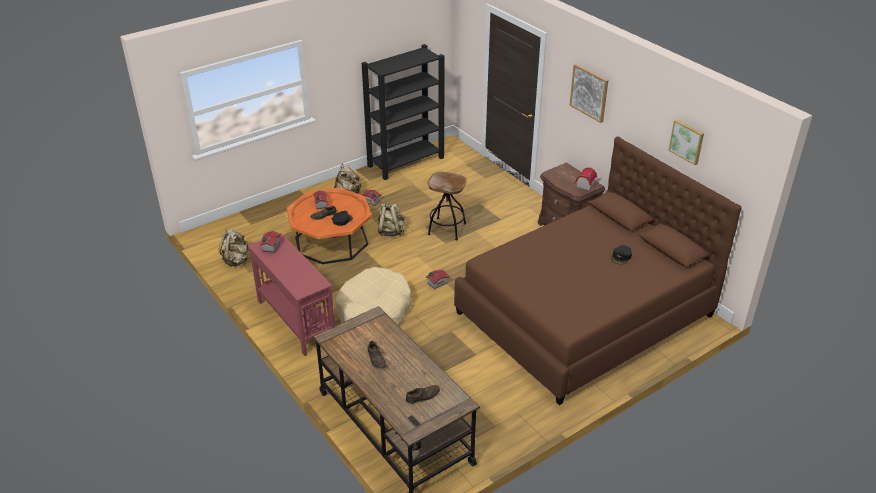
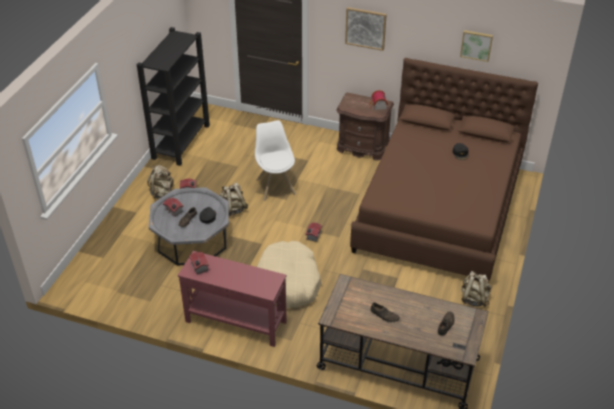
camera: 35 degrees left, 5 degrees up
(236, 260) = (126, 296): beige backpack -> beige backpack (474, 298)
(331, 241) = (192, 240): orange coffee table -> grey coffee table
(447, 229) = (275, 186): brown stool -> white chair

